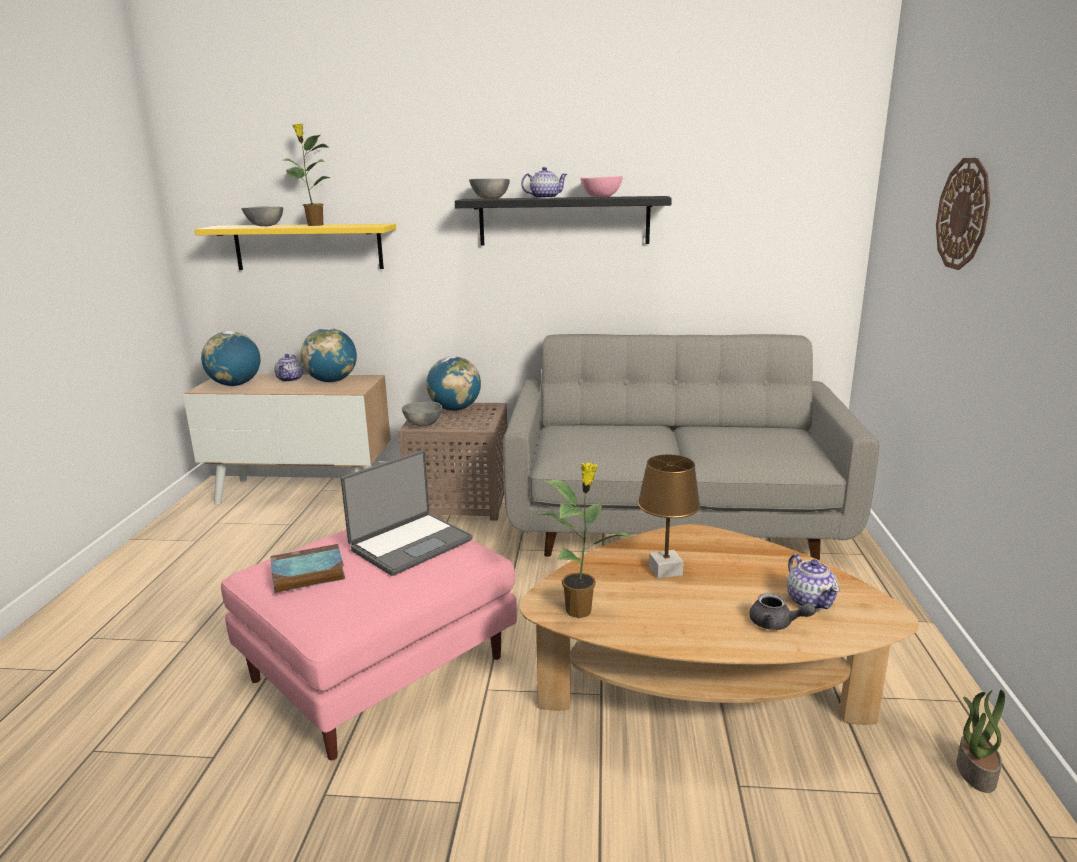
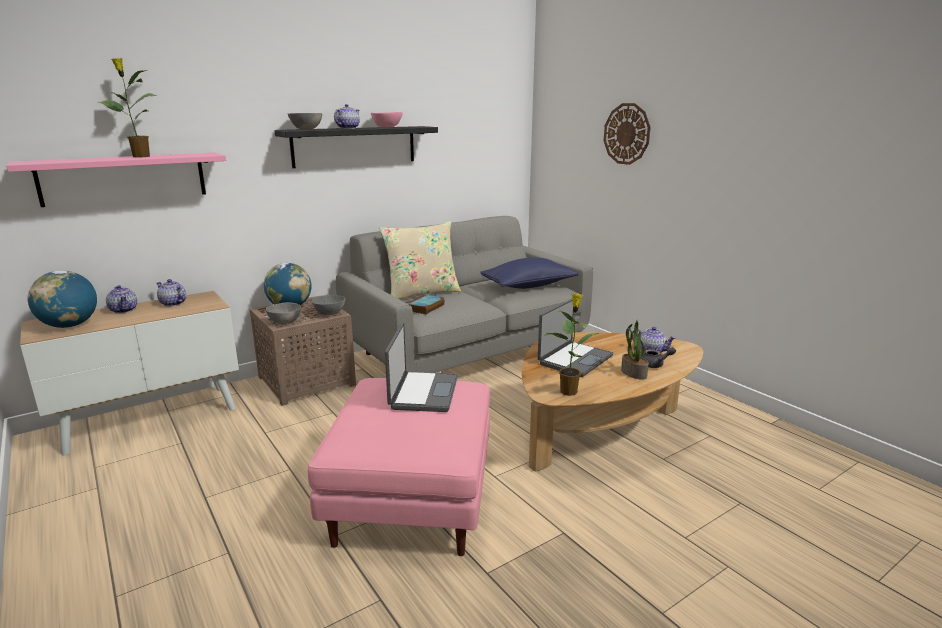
camera: 40 degrees left, 0 degrees up
(264, 226) = (84, 159): grey bowl -> grey bowl (329, 313)
(306, 574) = (387, 432): book -> book (424, 307)
(308, 247) = (124, 178): yellow shelf -> pink shelf
(332, 381) = (173, 303): globe -> teapot
(610, 424) = (422, 293): none -> beige pillow
(665, 570) = (574, 359): brown table lamp -> laptop
(763, 447) = (528, 286): none -> blue pillow
(974, 771) = (726, 412): potted plant -> potted plant (633, 373)

